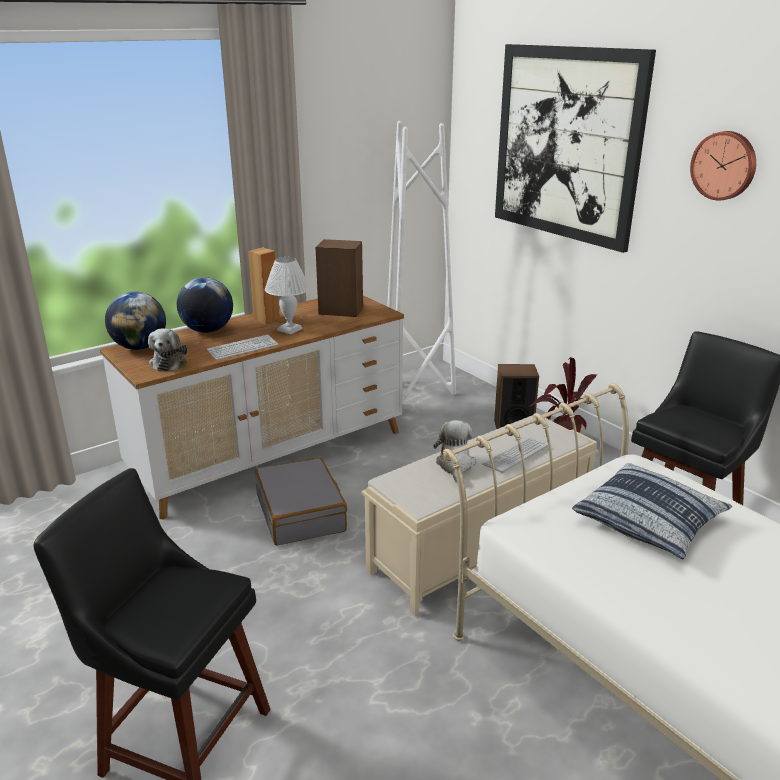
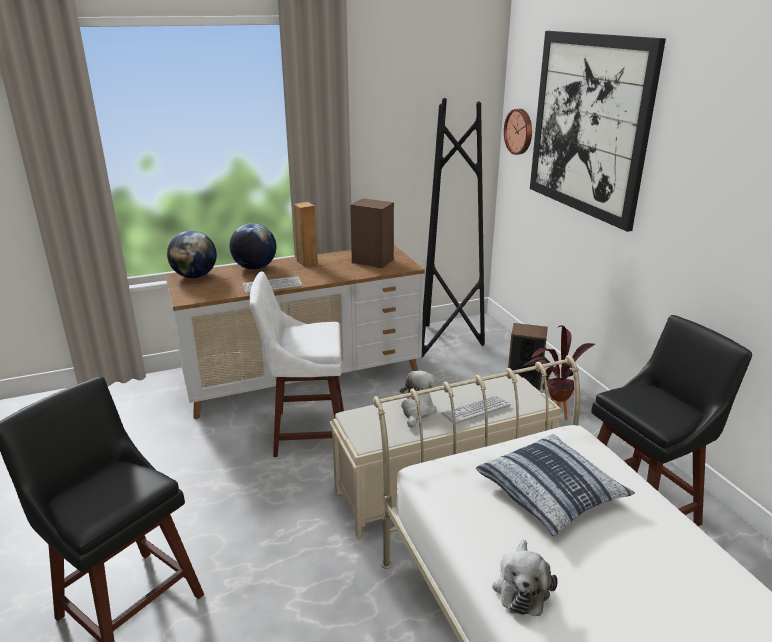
camera: 15 degrees right, 0 degrees up
(169, 362) = (209, 291): plush toy -> plush toy (521, 587)
(290, 329) = (320, 273): white table lamp -> none
(301, 513) = (304, 431): grey suitcase -> white chair
(411, 396) = (444, 342): white clothes rack -> black clothes rack
(724, 165) = (718, 154): wall clock -> wall clock (519, 131)

